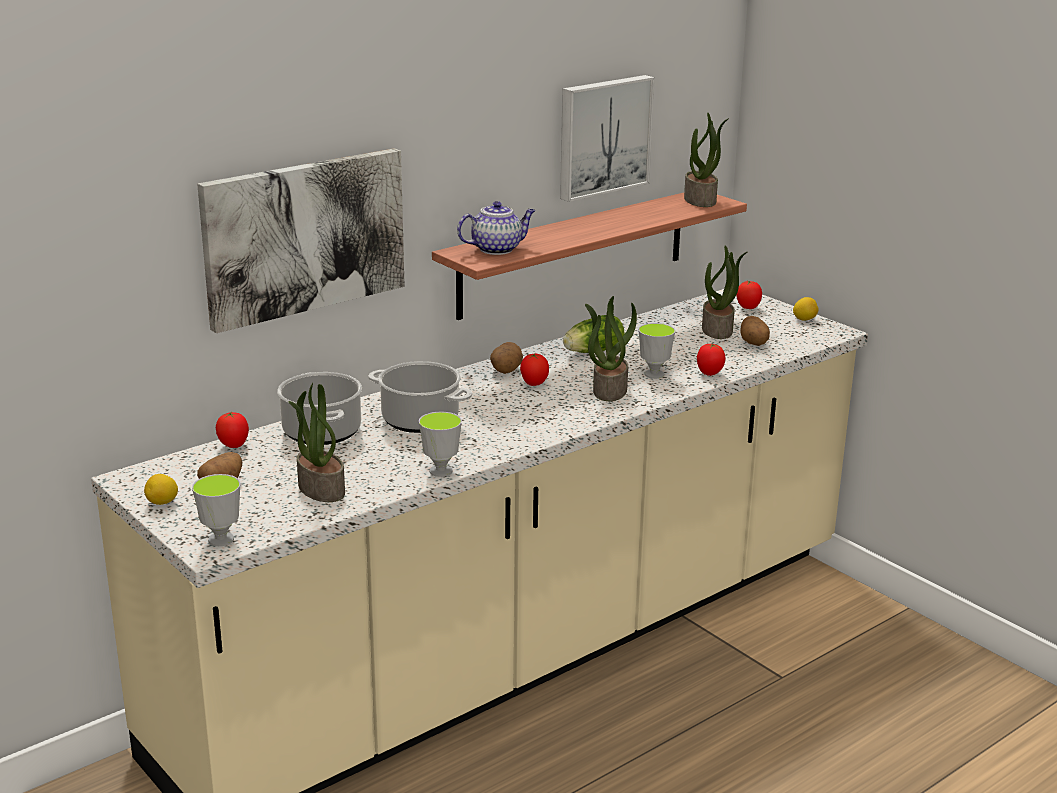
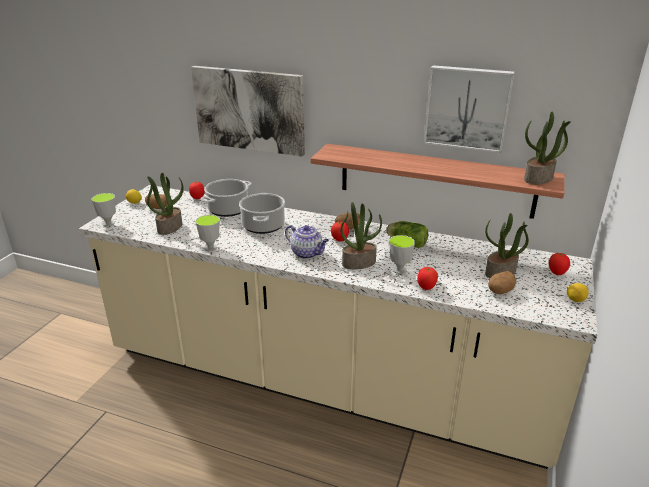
camera: 60 degrees right, 5 degrees up
(497, 249) = (351, 154): teapot -> teapot (307, 253)

